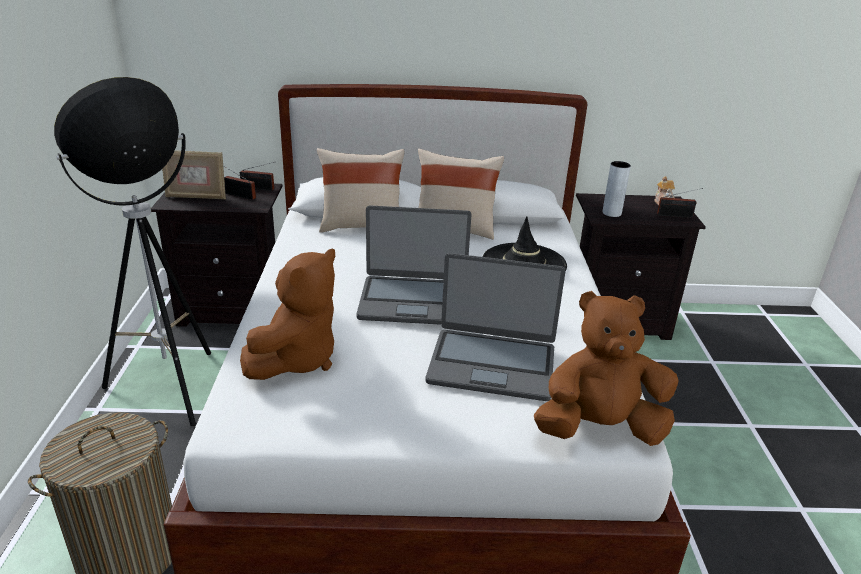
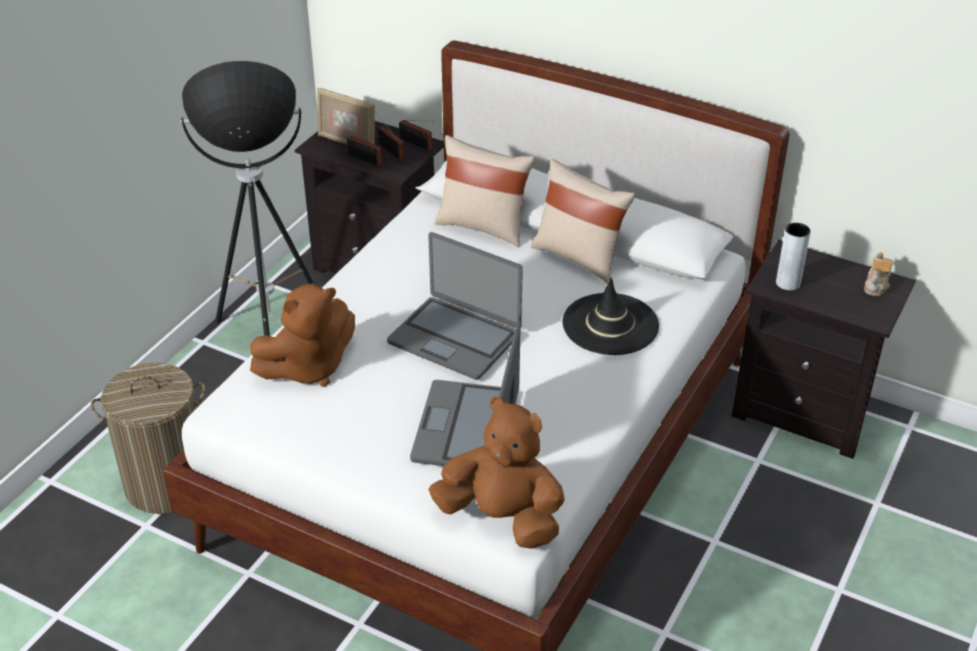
camera: 30 degrees right, 10 degrees up
(492, 364) = (467, 428): laptop -> laptop turned 60 degrees clockwise
(676, 216) = (870, 309): radio -> radio (366, 160)

